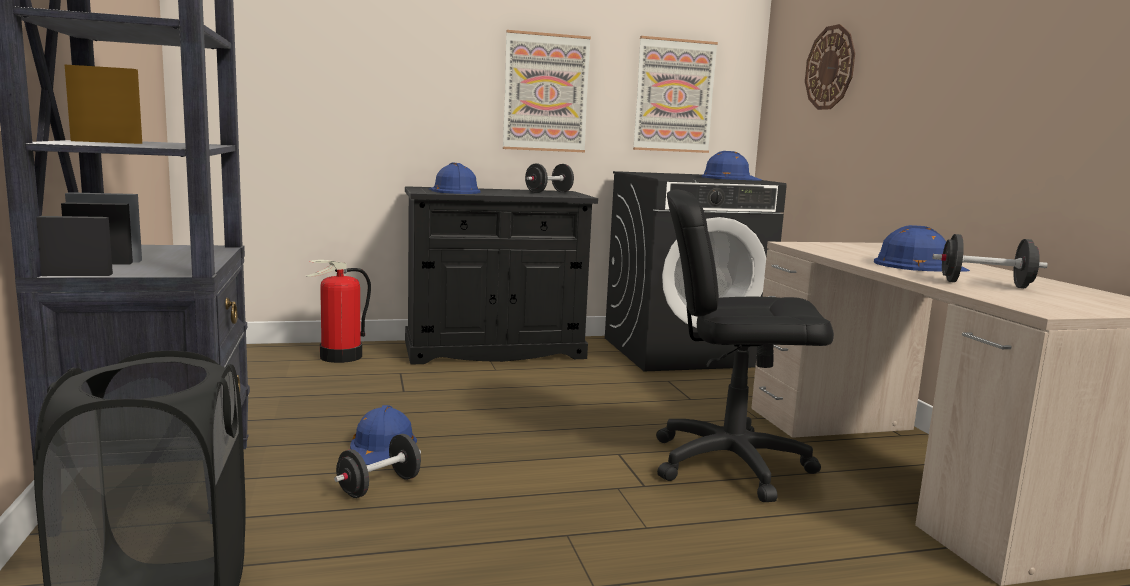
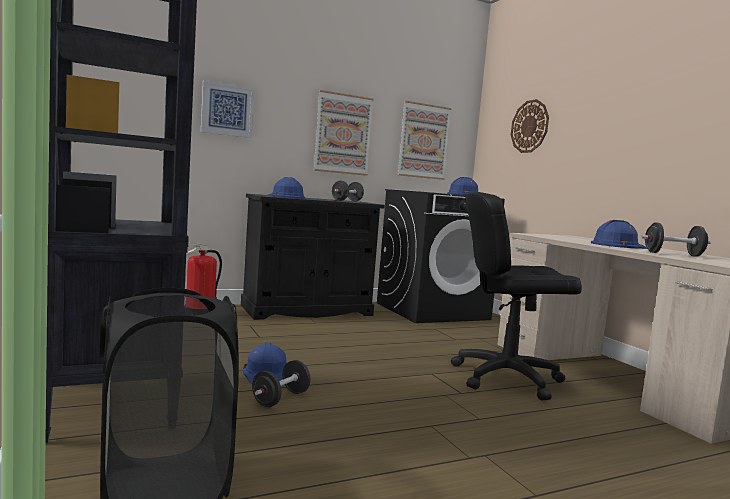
camera: 10 degrees left, 5 degrees down
(373, 68) = (227, 109): none -> picture

